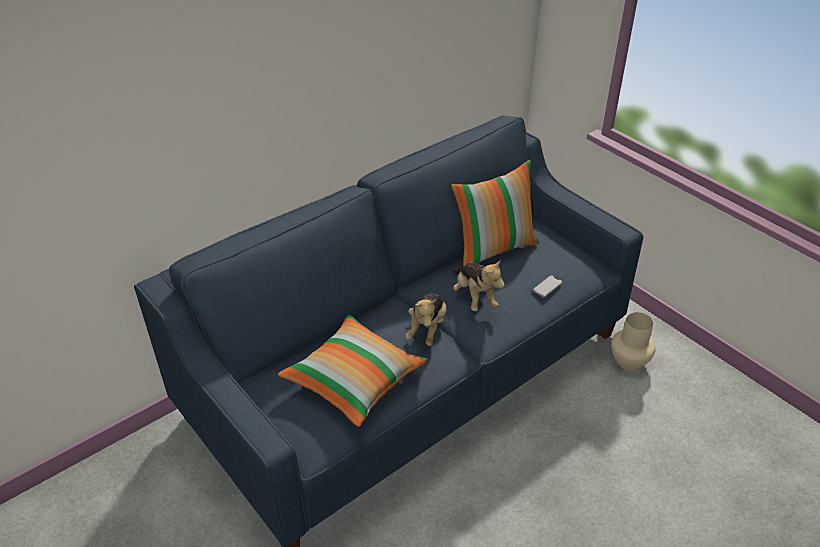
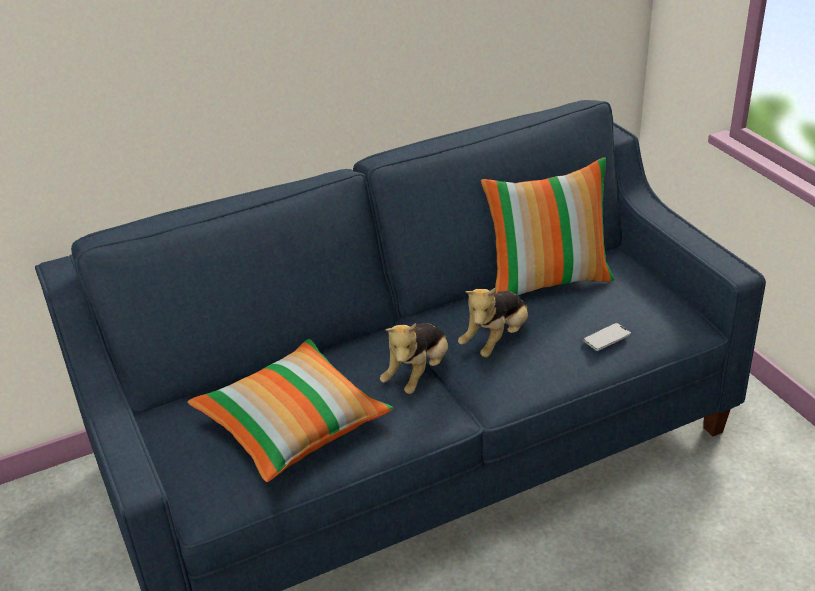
camera: 15 degrees right, 5 degrees down
(474, 297) = (496, 340): plush toy -> plush toy turned 45 degrees clockwise
(629, 361) = (742, 471): beige vase -> none

